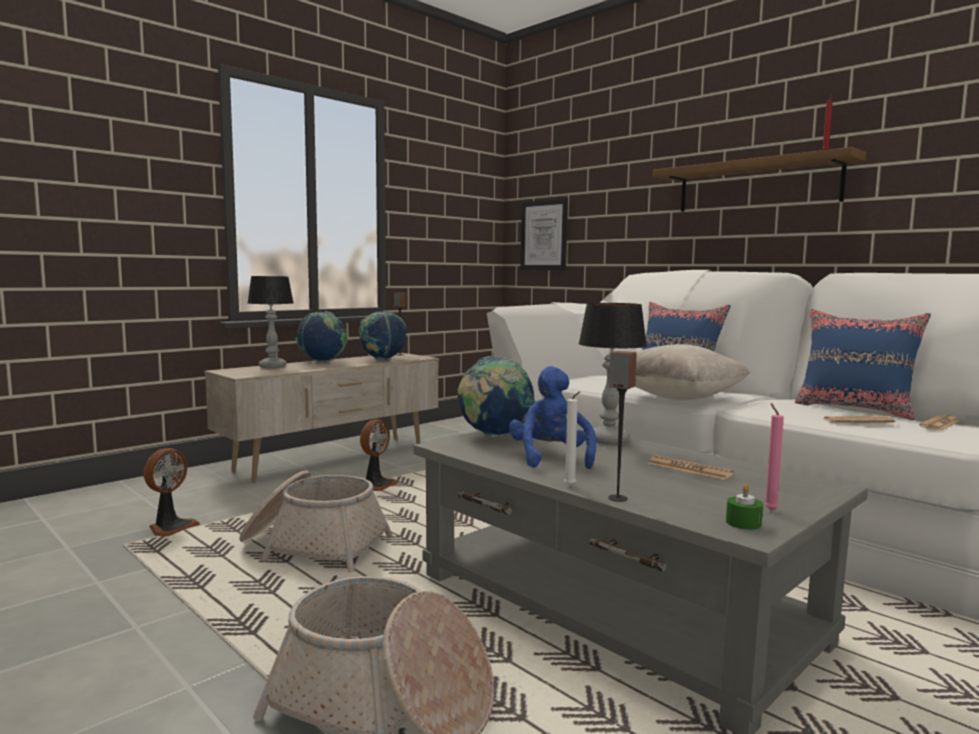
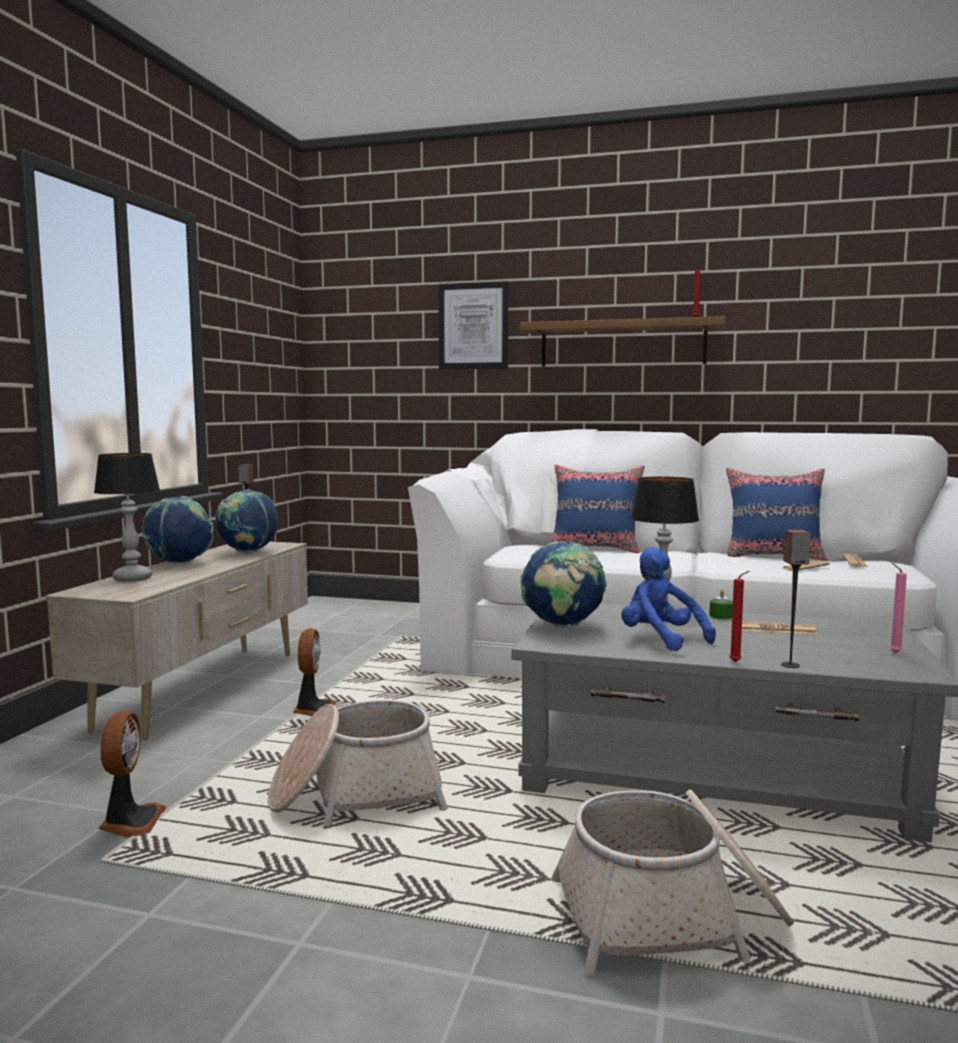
camera: 30 degrees left, 0 degrees up
(544, 235) = (367, 387): picture -> picture (473, 326)
(571, 486) = (737, 662): white candle -> red candle
(677, 398) = (639, 563): beige pillow -> none
(743, 523) = (903, 666): green candle -> green candle (721, 616)

